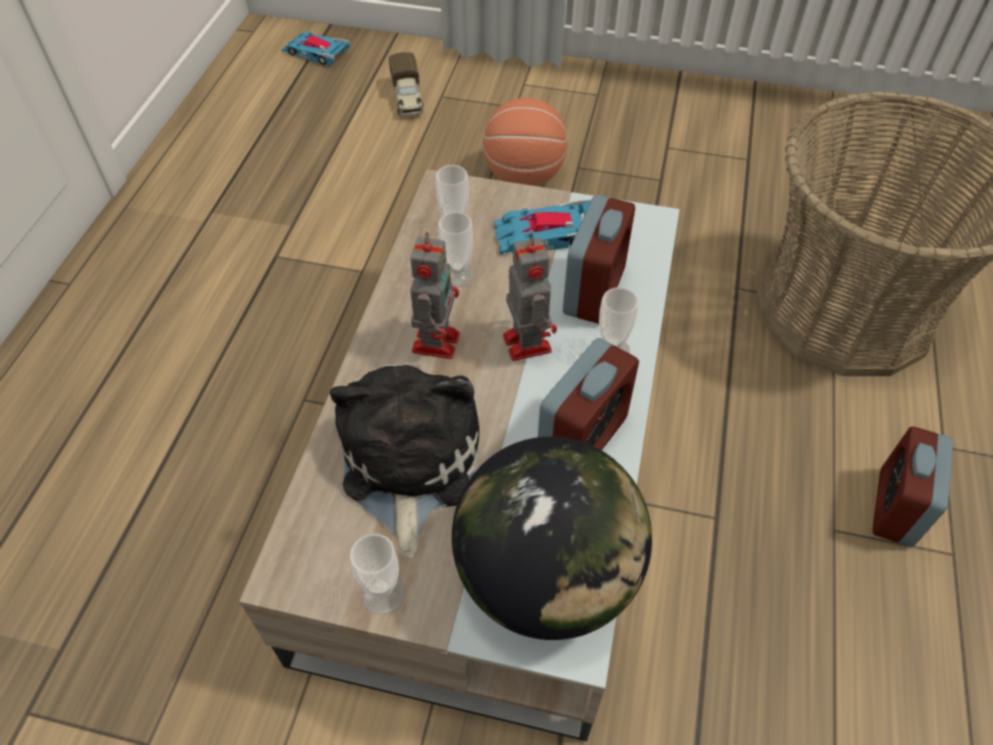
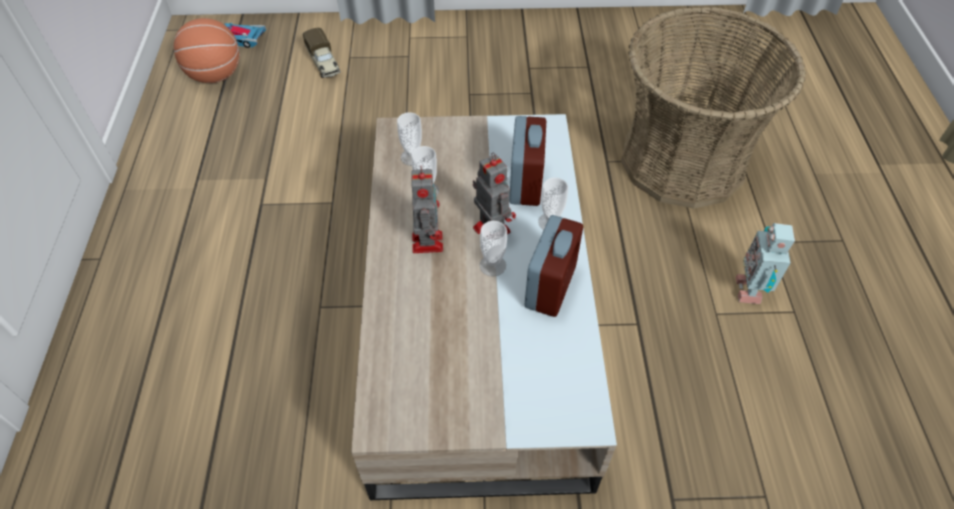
camera: 15 degrees left, 0 degrees up
(383, 593) = (450, 421): cup -> cup (492, 265)
(407, 464) = (437, 331): plush toy -> none
(523, 175) = (431, 107): basketball -> basketball (215, 75)
(545, 234) = (479, 150): toy car -> none
(546, 577) = (556, 384): globe -> none
(895, 507) = (750, 289): alarm clock -> toy robot

